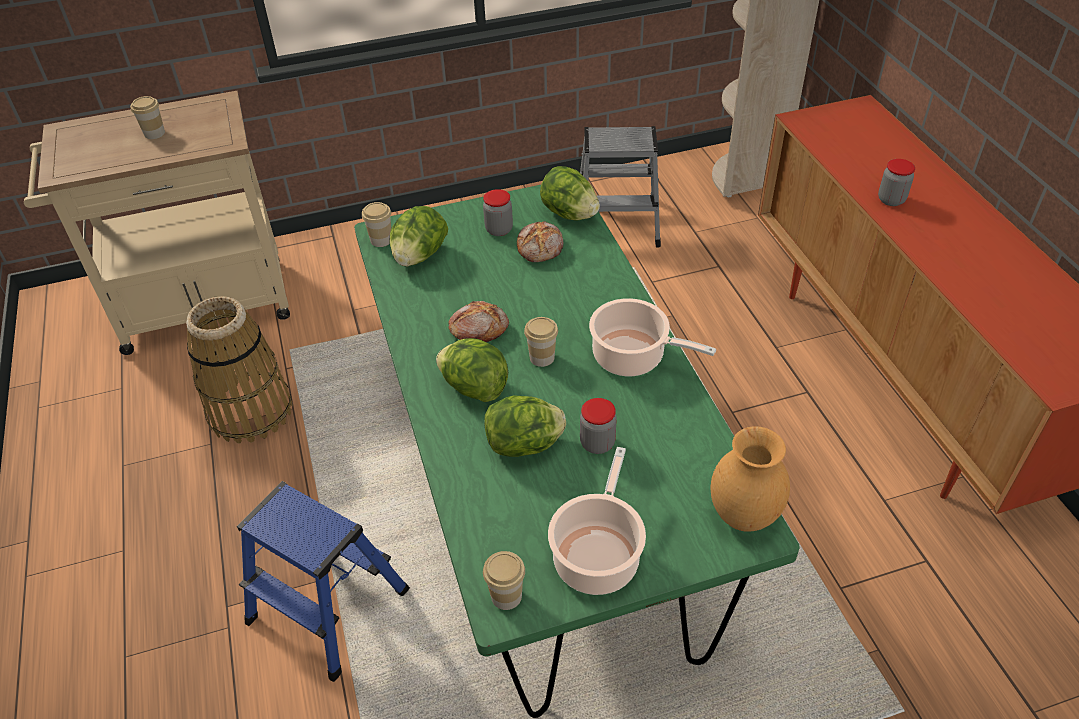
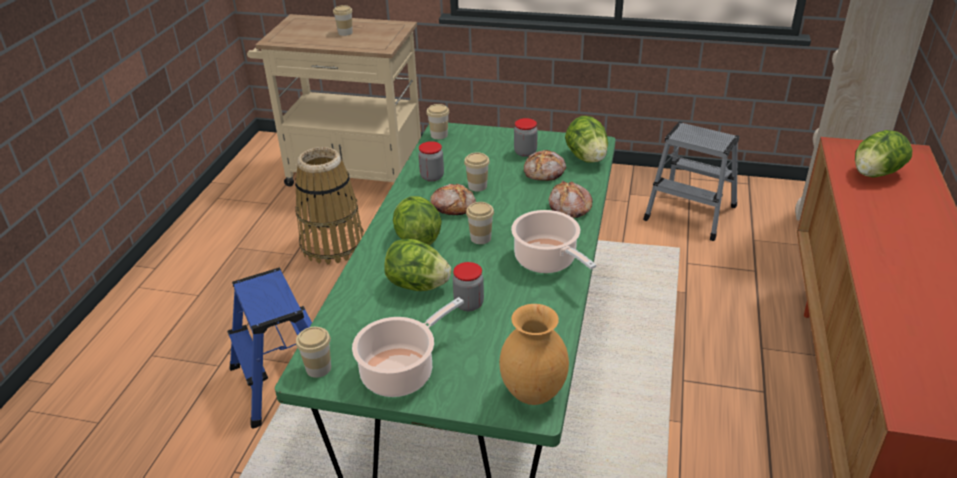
camera: 30 degrees right, 10 degrees down
(419, 256) = (455, 152): lettuce -> lettuce (875, 174)
(483, 293) = (477, 186): none -> cup
(601, 282) = (569, 207): none -> bread
(891, 200) = (874, 224): jar -> jar (432, 177)

